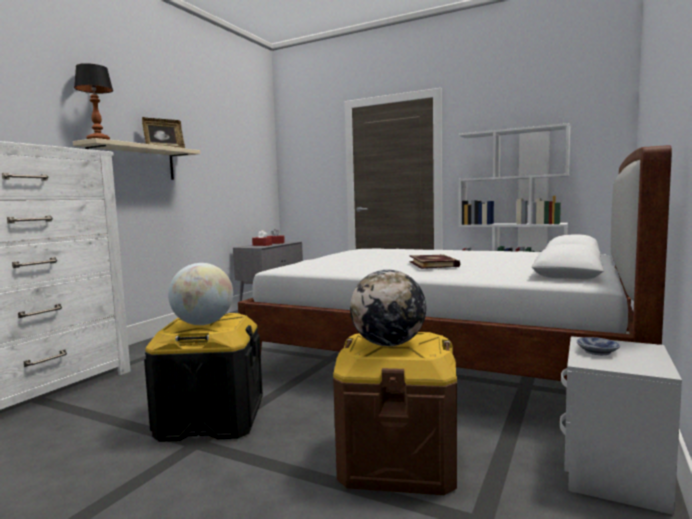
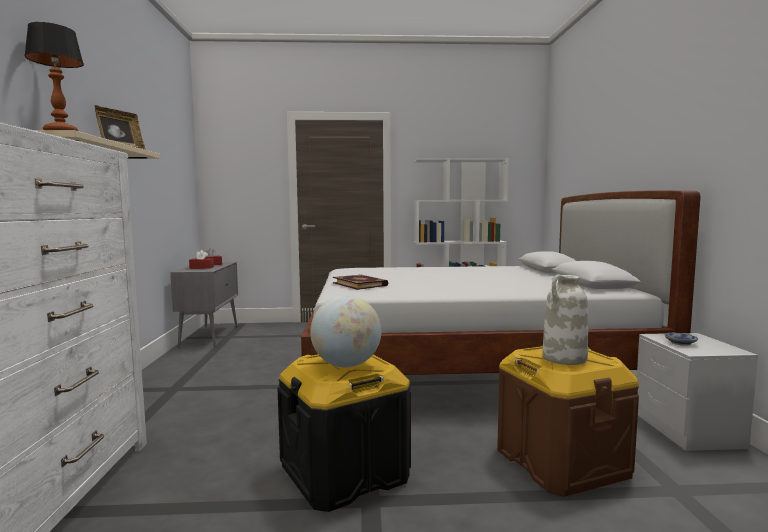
camera: 30 degrees left, 0 degrees up
(388, 344) = (564, 358): globe -> white vase
(434, 264) = (478, 282): book -> book (360, 284)

